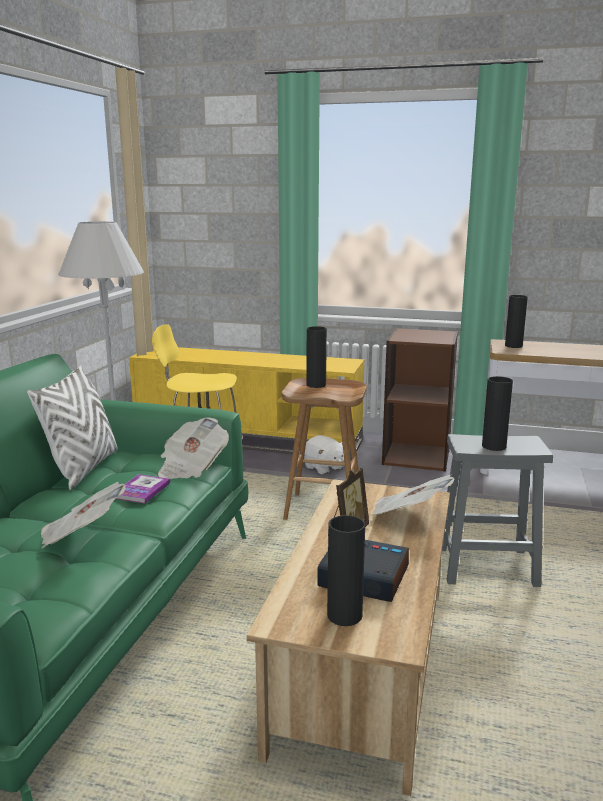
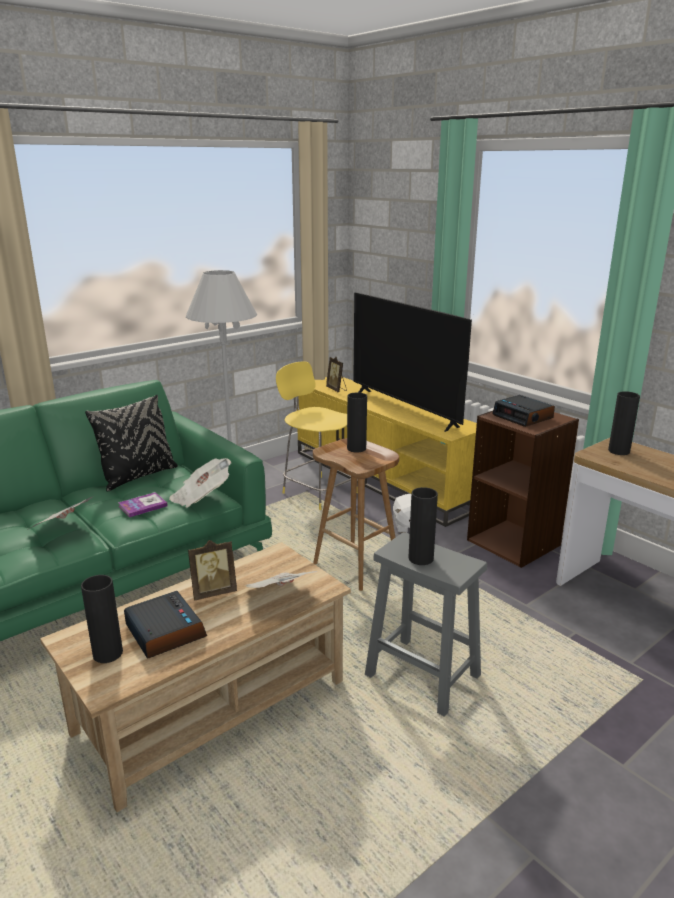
camera: 35 degrees right, 5 degrees up
(83, 469) = (138, 476): white pillow -> black pillow
(182, 356) = (337, 389): none -> picture frame
(274, 359) = (404, 409): none -> television
(420, 336) = (523, 417): none -> alarm clock

